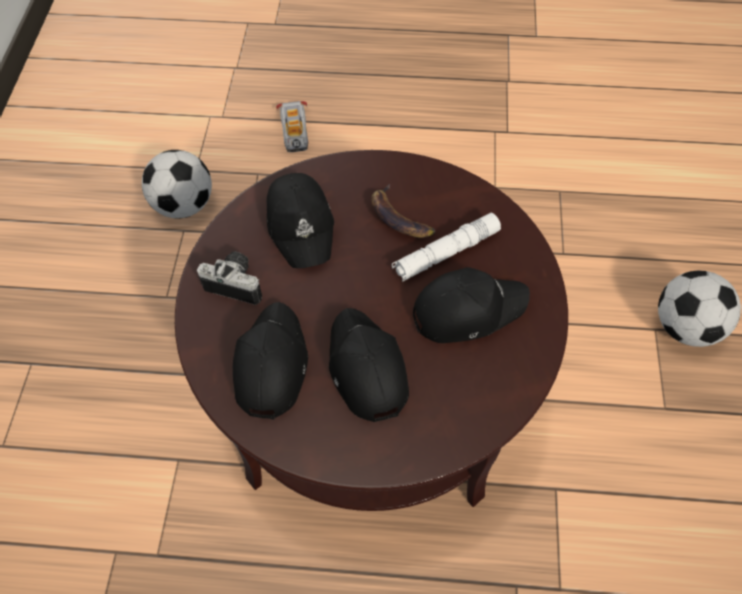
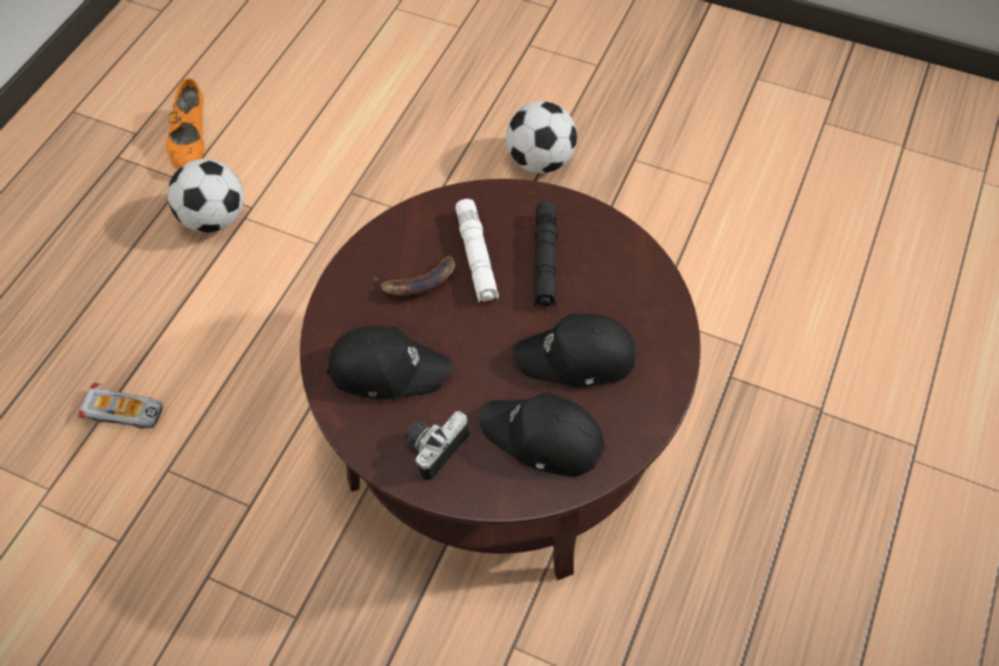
camera: 70 degrees left, 0 degrees up
(184, 205) = (168, 568): football -> football (215, 218)
(467, 309) = (545, 261): black cap -> black flashlight
(548, 71) = (193, 143): none -> orange shoe

